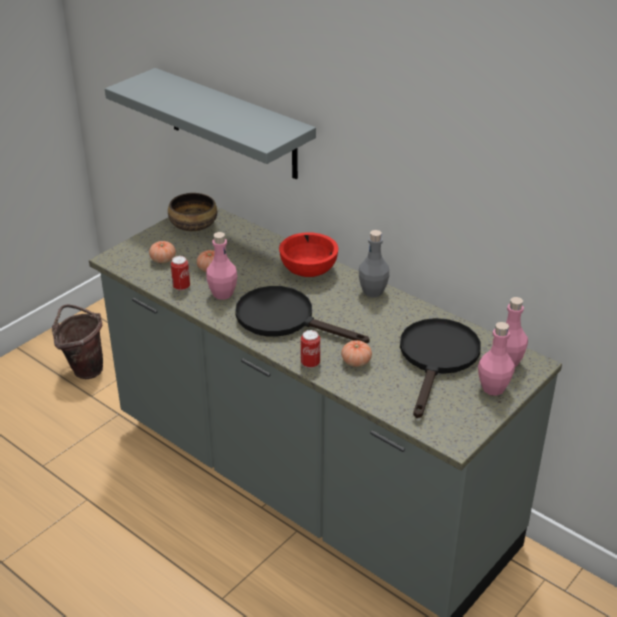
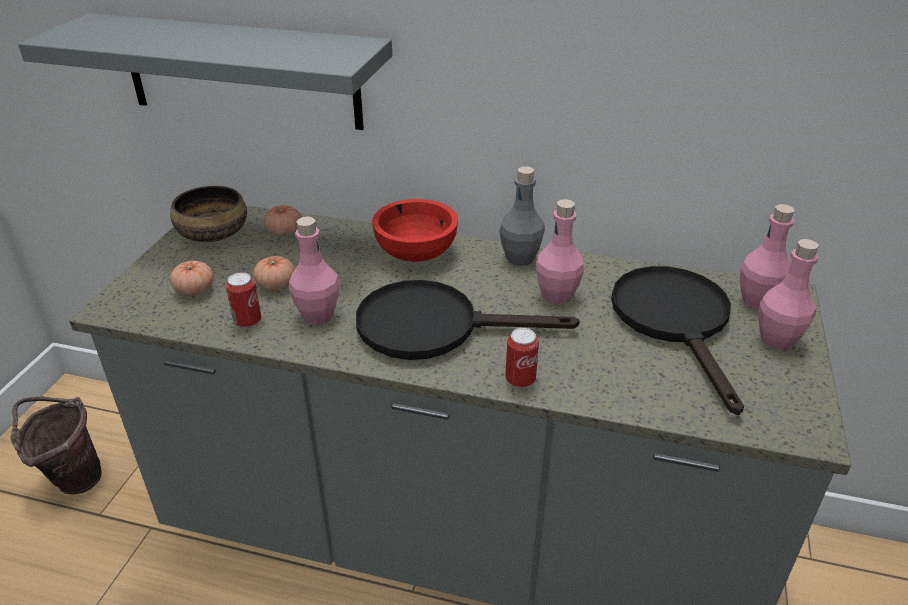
camera: 25 degrees left, 0 degrees up
(356, 362) = (579, 358): tomato -> tomato (284, 232)
(375, 322) = (556, 295): none -> pink bottle

